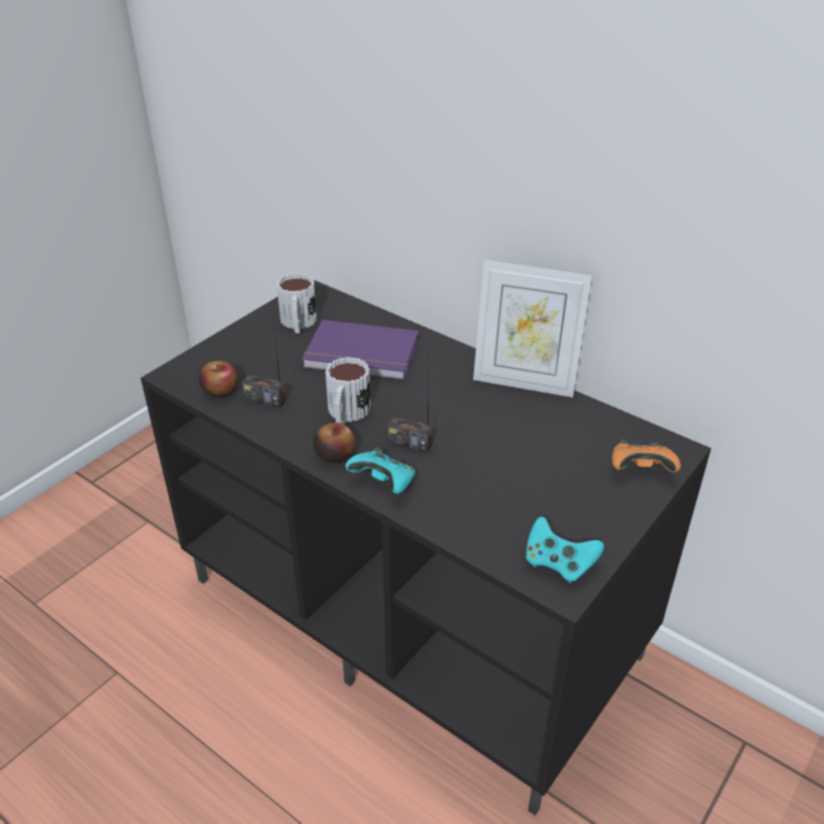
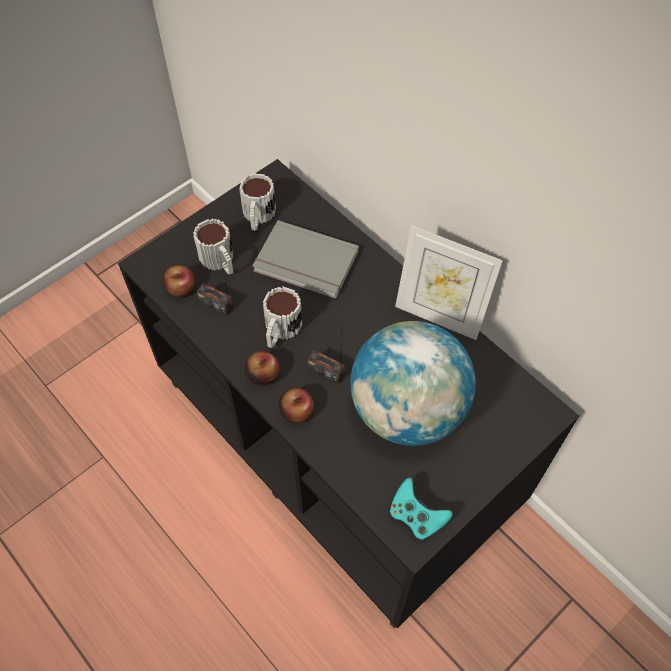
camera: 10 degrees right, 20 degrees up
(262, 364) = (220, 261): none -> mug
(361, 355) = (305, 263): purple book -> grey book
(384, 483) = (296, 411): turquoise game controller -> apple
(516, 466) = (407, 410): none -> globe
(641, 470) = (511, 430): orange game controller -> none

